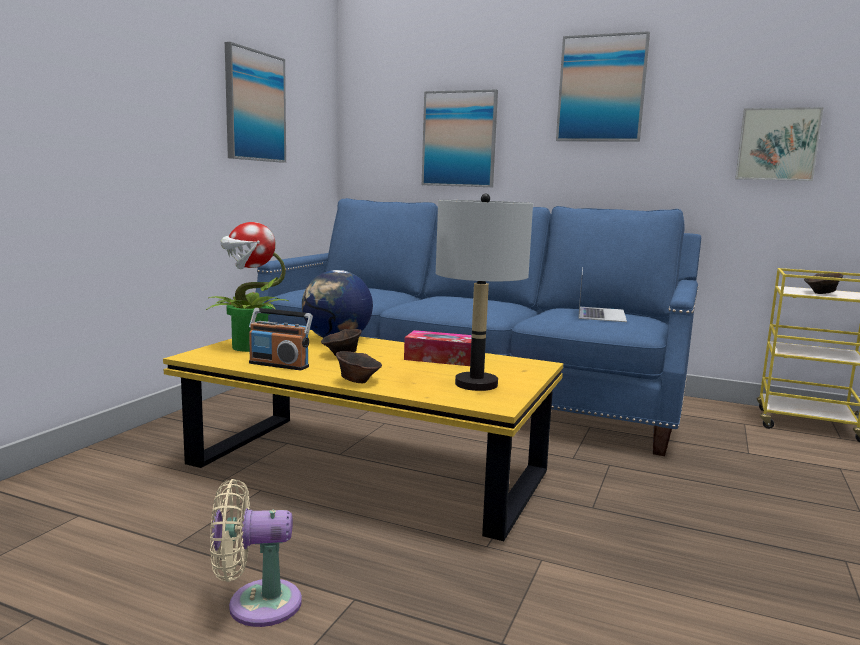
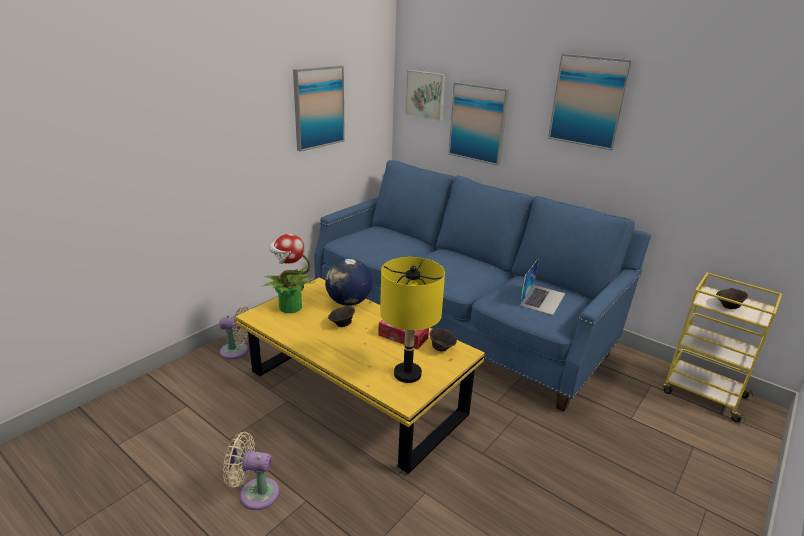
camera: 15 degrees right, 15 degrees up
(149, 447) = (237, 351): none -> beige fan
(279, 365) = (298, 333): radio -> none
(358, 381) = (335, 360): brown bowl -> brown bowl (441, 348)
(476, 384) = (407, 374): grey table lamp -> yellow table lamp
(777, 144) = (726, 172): picture -> picture (426, 94)

